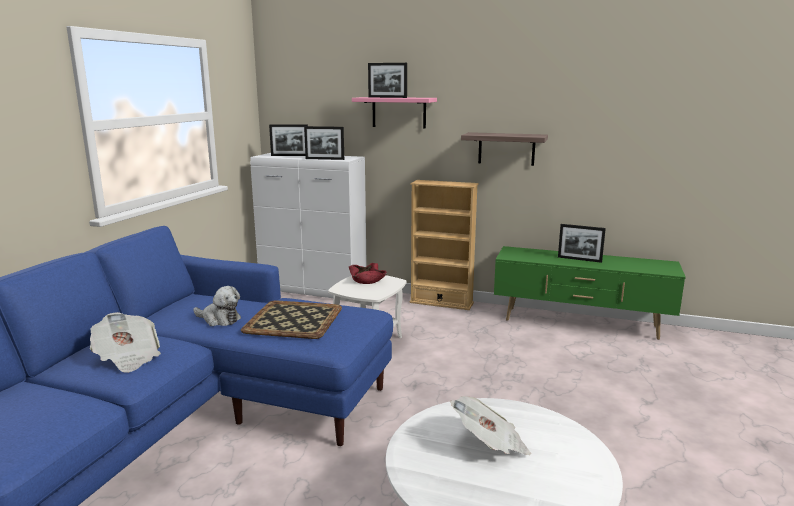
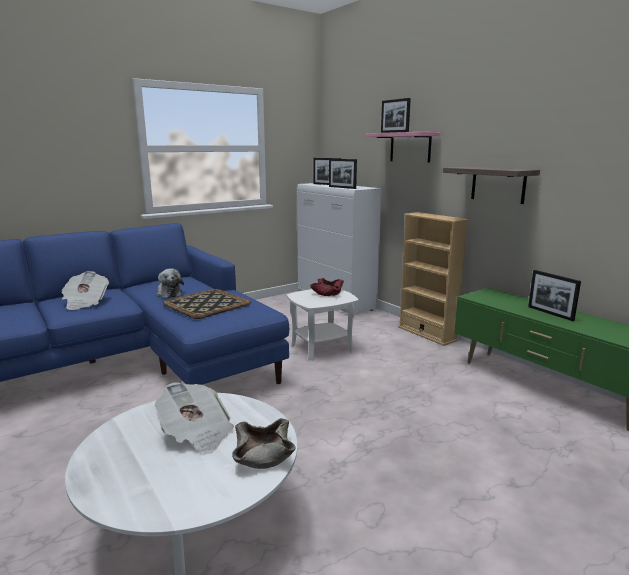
camera: 35 degrees right, 0 degrees up
(567, 437) = (262, 455): none -> beige bowl

